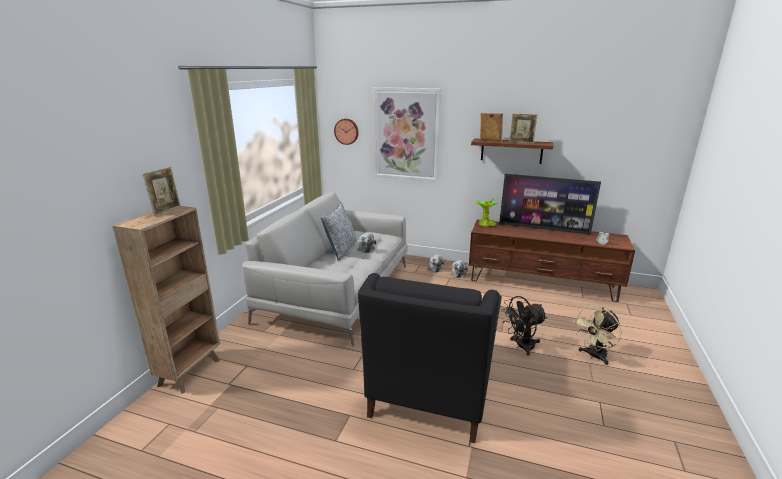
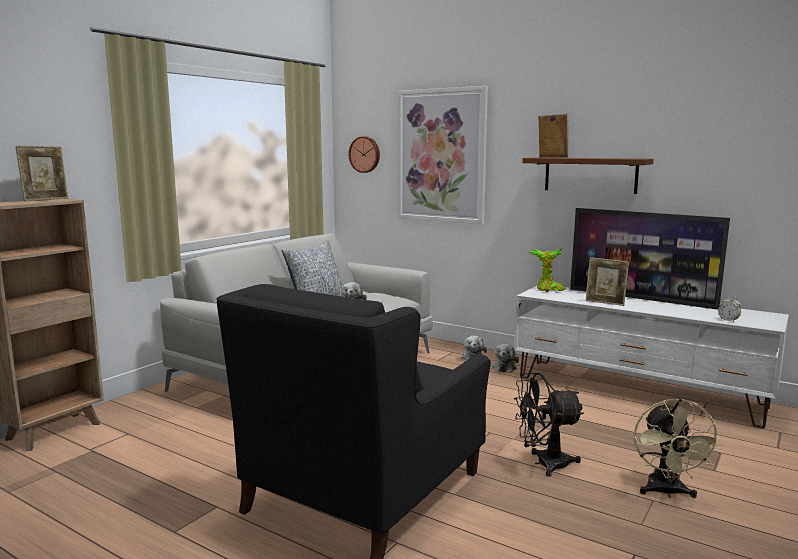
camera: 15 degrees right, 10 degrees down
(521, 142) = (598, 158): picture frame -> picture frame (605, 303)
(541, 283) = (638, 391): brown tv stand -> white tv stand
(593, 356) = (666, 492): beige fan -> beige fan turned 60 degrees counterclockwise

